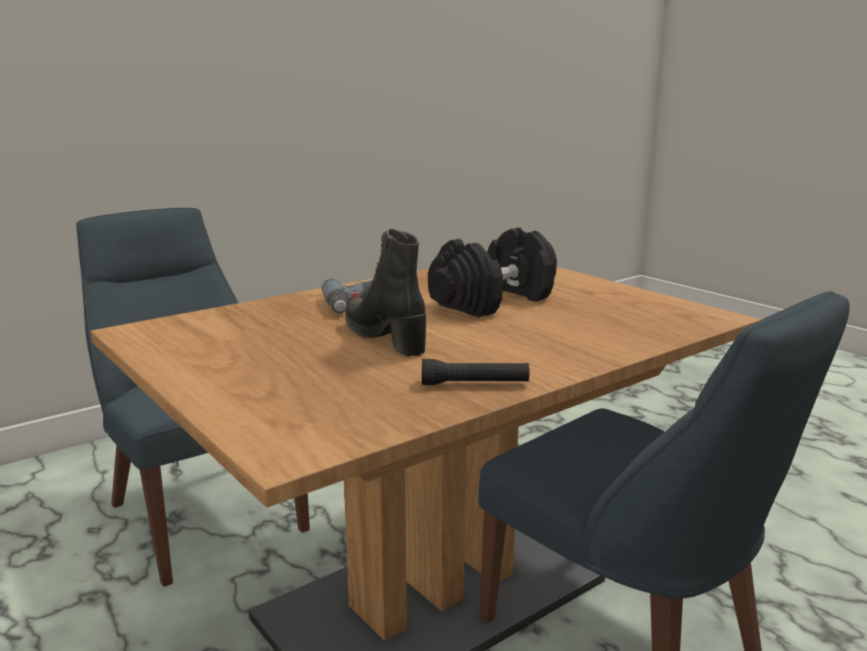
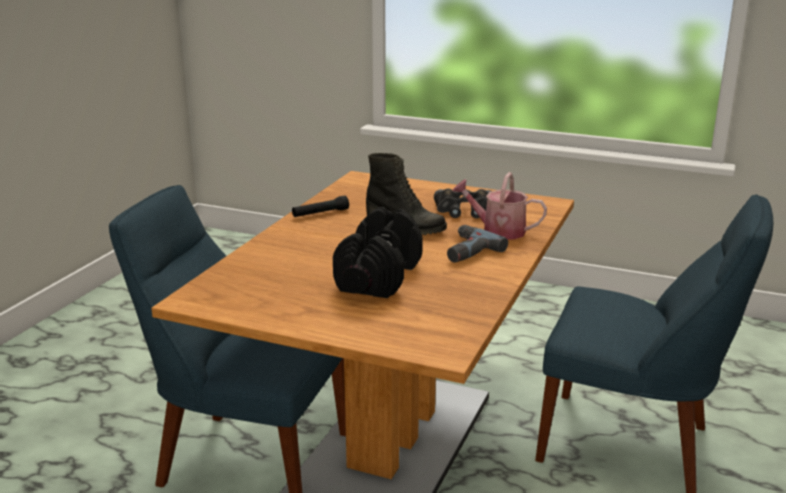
camera: 150 degrees right, 5 degrees up
(259, 344) = (464, 210): none -> black binoculars
(284, 315) = (498, 230): none -> watering can

